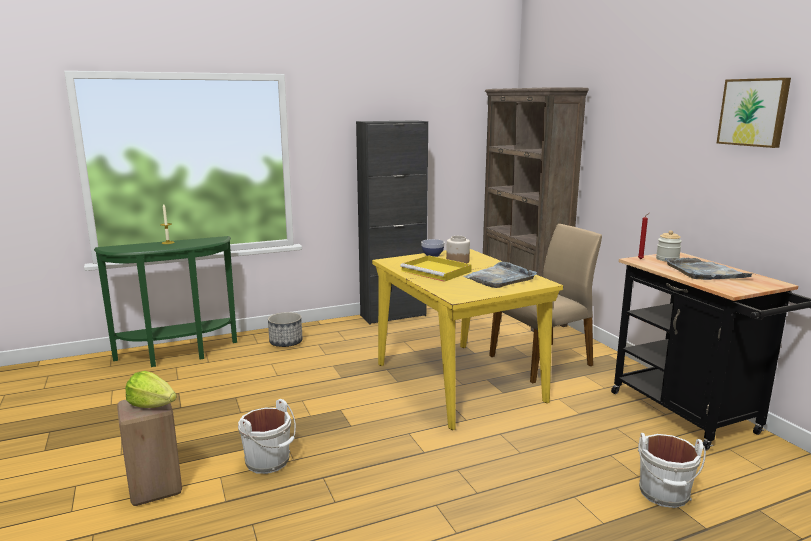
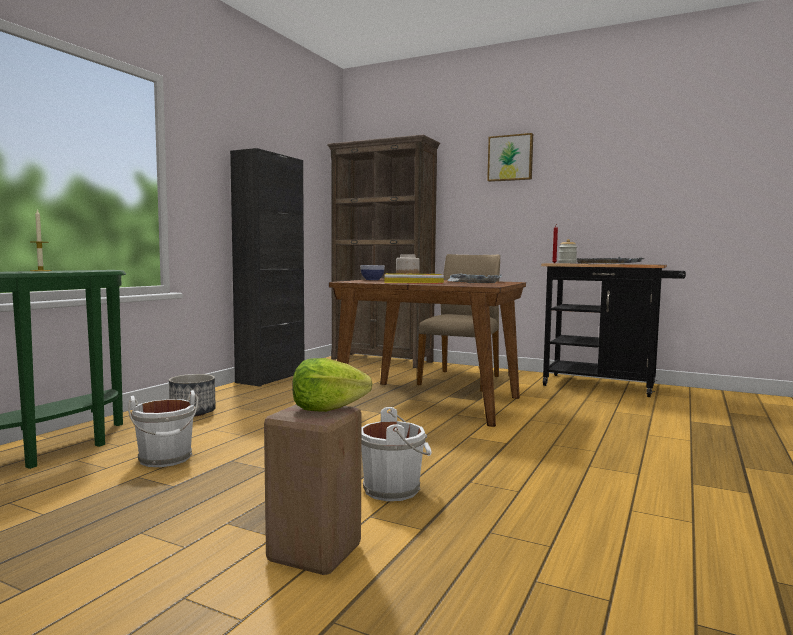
camera: 40 degrees left, 10 degrees down
(457, 381) = (428, 402): yellow dining table -> brown dining table
(664, 495) = (682, 419): white bucket -> white bucket (166, 459)
(754, 112) = (609, 148): picture -> picture (510, 158)

